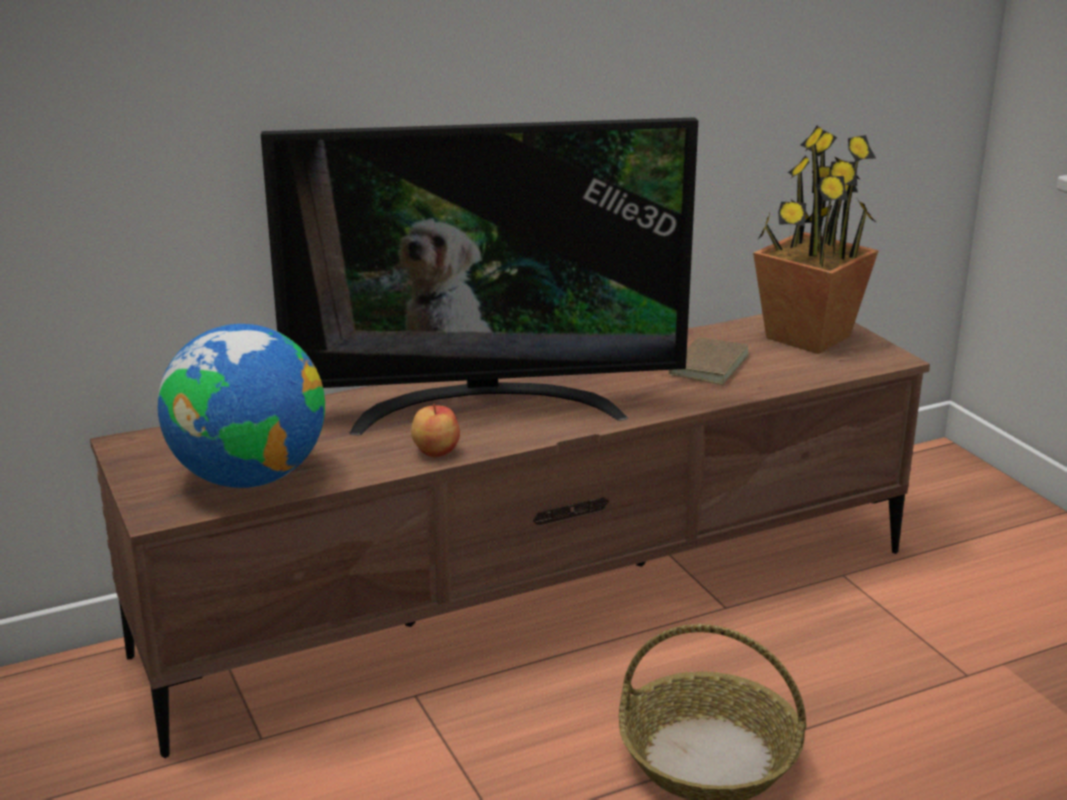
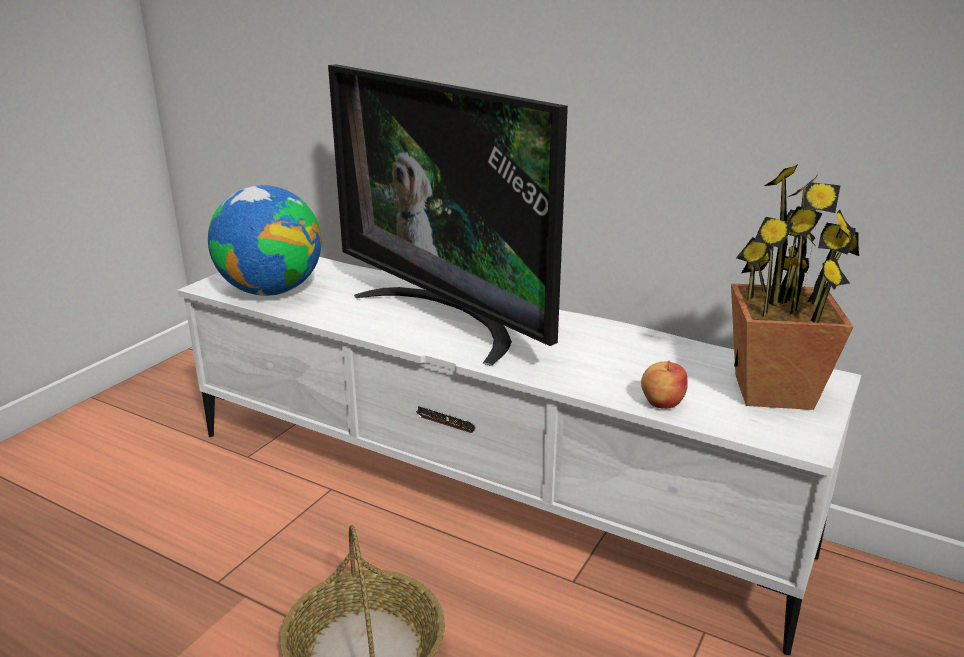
camera: 55 degrees right, 0 degrees up
(434, 451) = (362, 324): apple -> apple (662, 402)
(534, 597) = (484, 487): brown tv stand -> white tv stand
(706, 365) = (637, 366): brown book -> none

